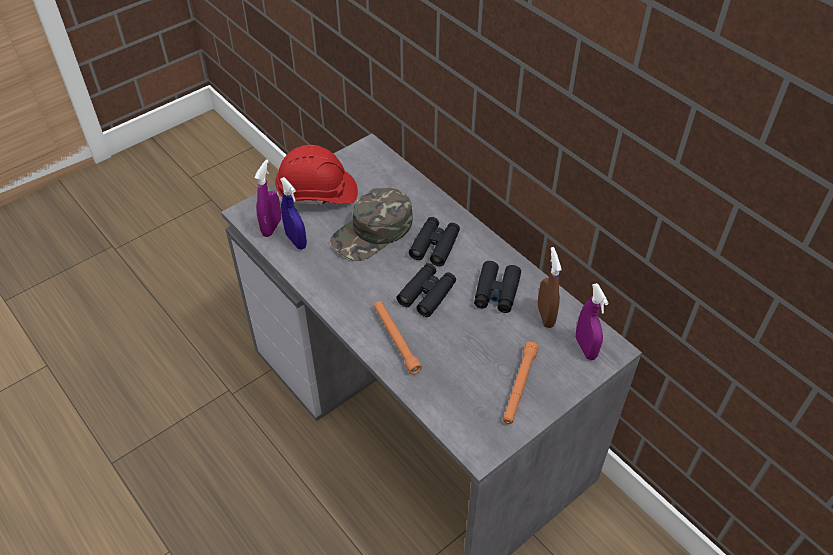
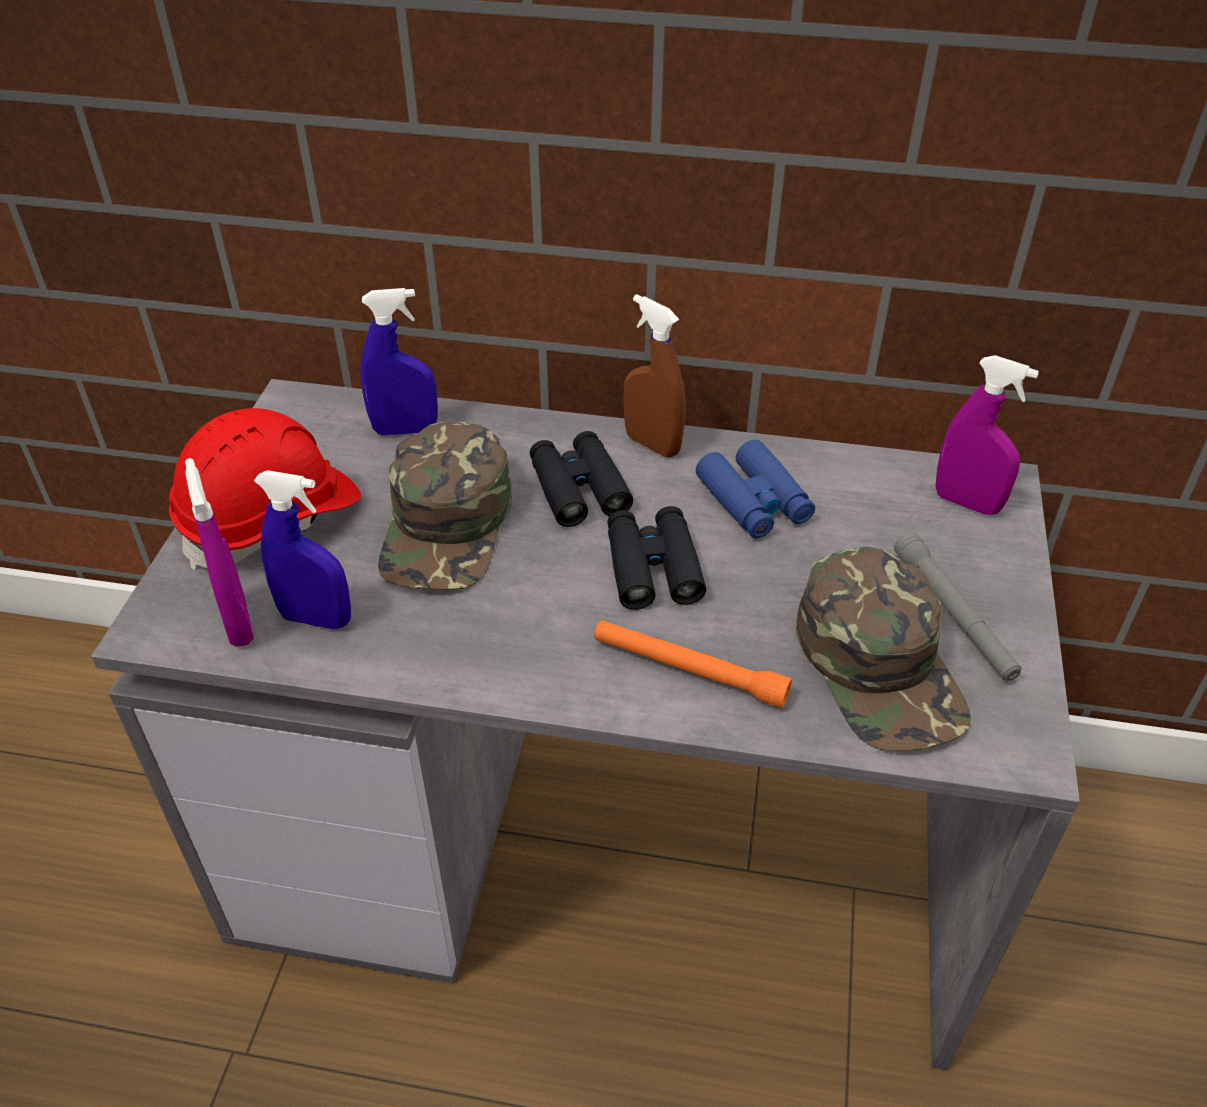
camera: 40 degrees left, 5 degrees down
(397, 183) = (405, 430): none -> blue spray bottle
(467, 384) = (880, 665): none -> green cap
(496, 292) = (754, 501): black binoculars -> blue binoculars
(519, 386) = (953, 615): orange flashlight -> grey flashlight
(545, 316) = (862, 493): brown spray bottle -> brown spray bottle (652, 444)

